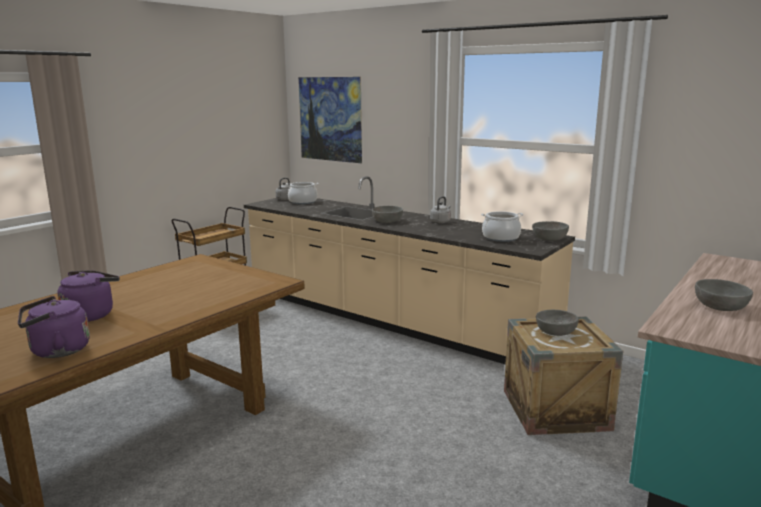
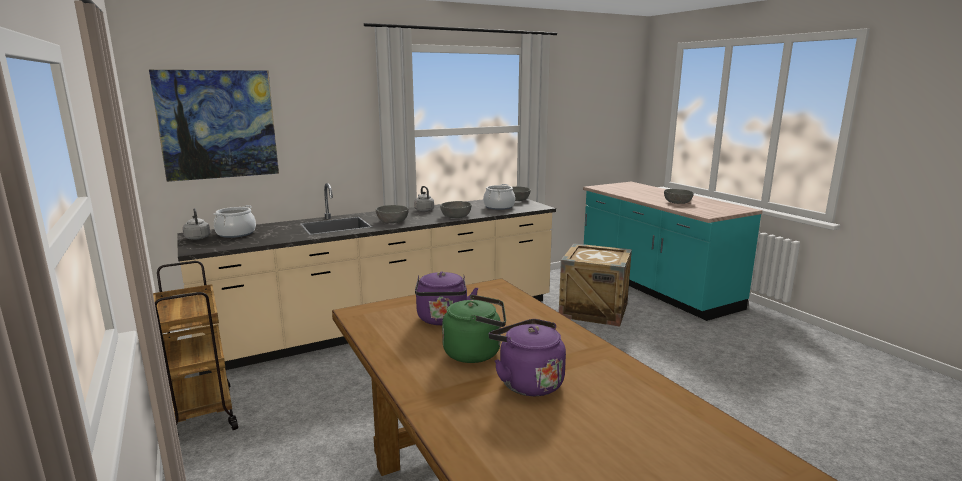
camera: 65 degrees left, 0 degrees up
(56, 351) = (646, 403): purple kettle -> purple kettle (442, 320)
(137, 296) = (476, 353): none -> green kettle
(555, 331) = (589, 255): grey bowl -> grey bowl (456, 216)

